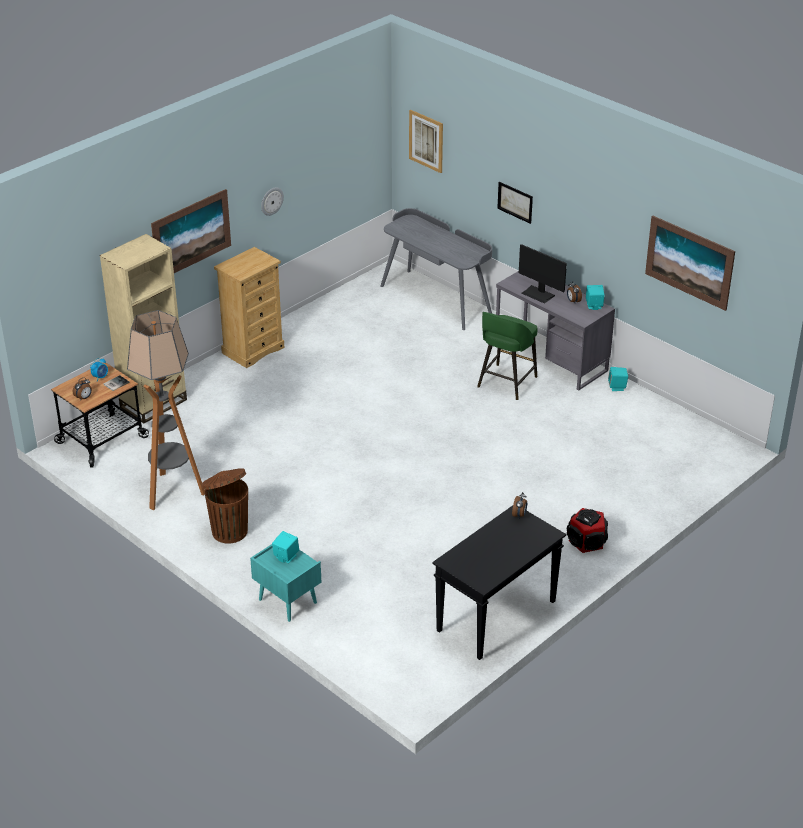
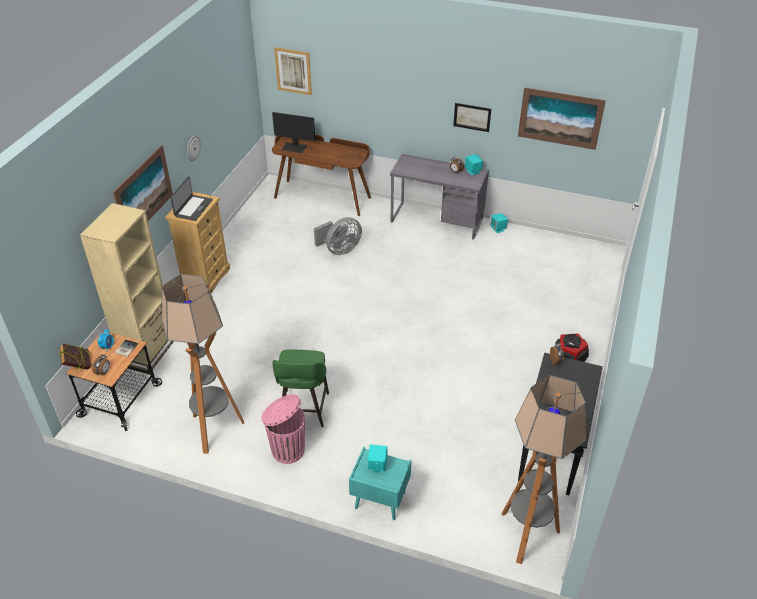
camera: 25 degrees left, 5 degrees up
(65, 386) = (78, 366): none -> book
(229, 531) = (287, 450): brown trash can -> pink trash can
(246, 264) = (193, 208): none -> laptop
(408, 677) = (526, 535): none -> floor lamp
(415, 360) = (340, 250): none -> grey fan
(436, 299) = (322, 197): grey desk -> brown desk
(506, 383) = (419, 249): green stool -> green stool (303, 410)
(515, 202) = (386, 104): picture -> picture (472, 117)
(538, 294) = (427, 173): monitor -> monitor (294, 147)

